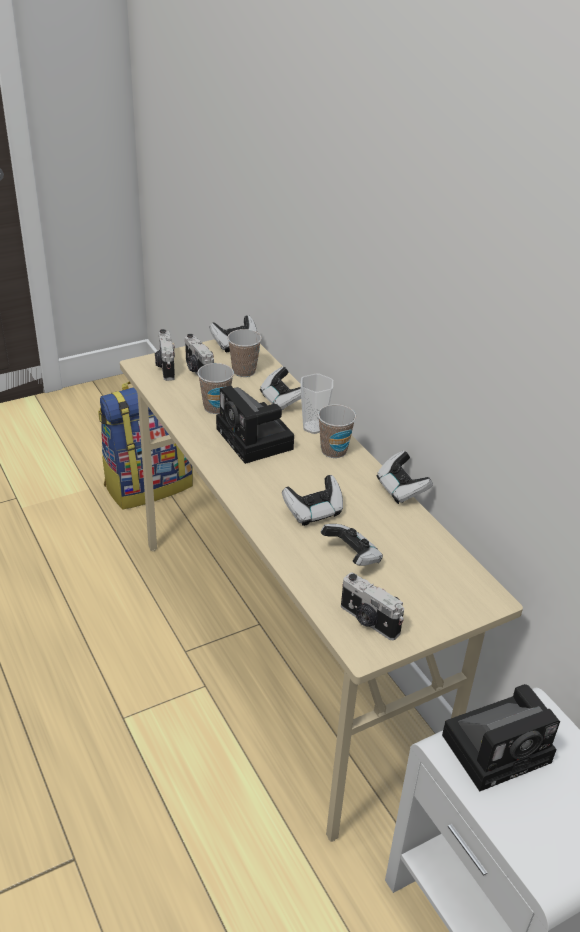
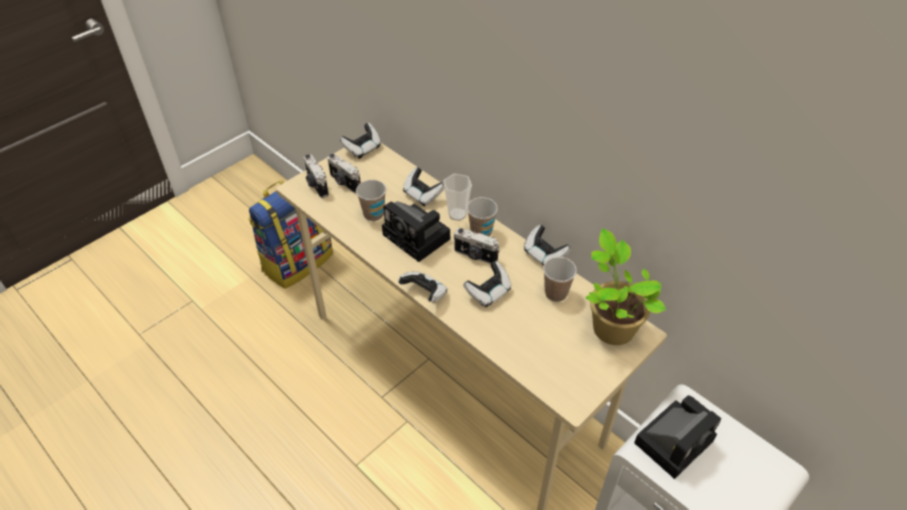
camera: 15 degrees left, 10 degrees up
(244, 371) = (381, 174): cup -> cup (556, 293)
(352, 557) = (532, 325): game controller -> game controller (424, 293)
(368, 621) = (566, 377): camera -> camera (475, 256)
(452, 582) = (611, 326): none -> potted plant

